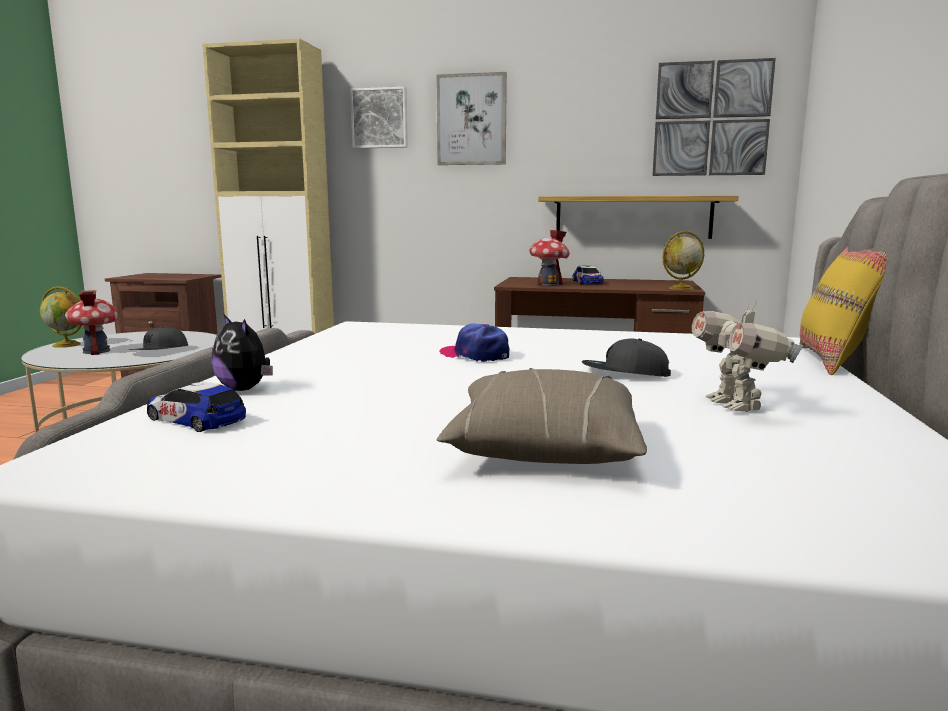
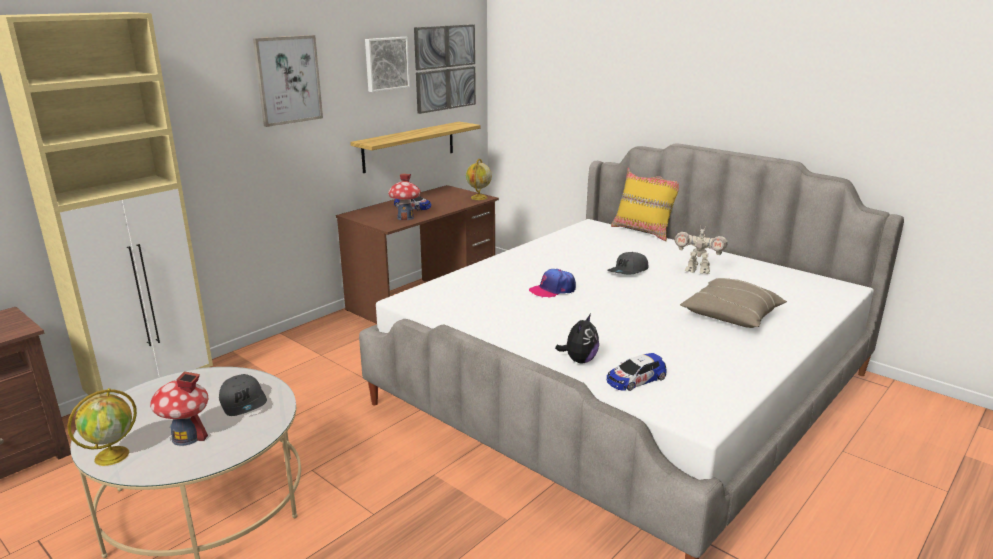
camera: 60 degrees left, 10 degrees up
(245, 389) = (579, 360): plush toy -> plush toy turned 45 degrees counterclockwise
(380, 118) = (199, 85): picture -> picture (386, 63)

